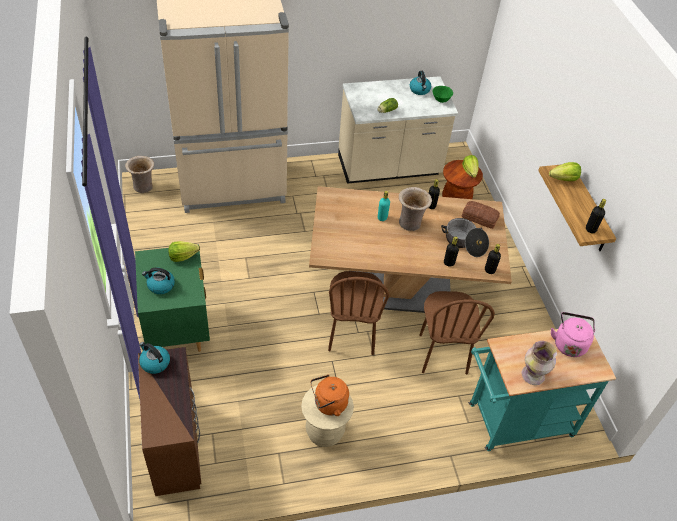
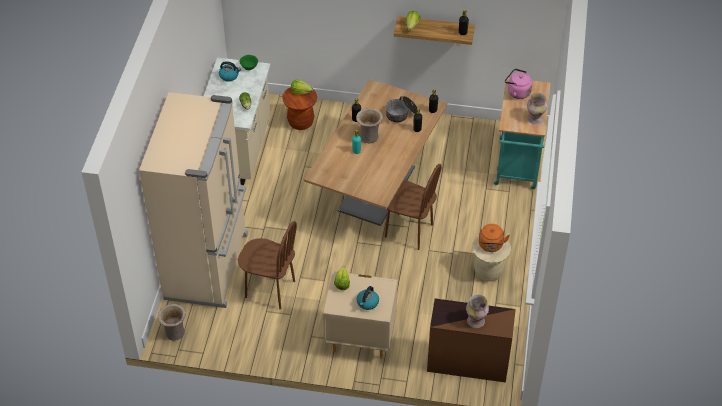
camera: 65 degrees left, 0 degrees up
(154, 363) = (443, 318): kettle -> none
(160, 399) = (476, 321): none -> vase
(178, 330) = (360, 340): green nightstand -> beige nightstand
(442, 354) = (447, 185): brown chair -> brown chair (270, 289)
(480, 218) = (381, 97): bread -> none

